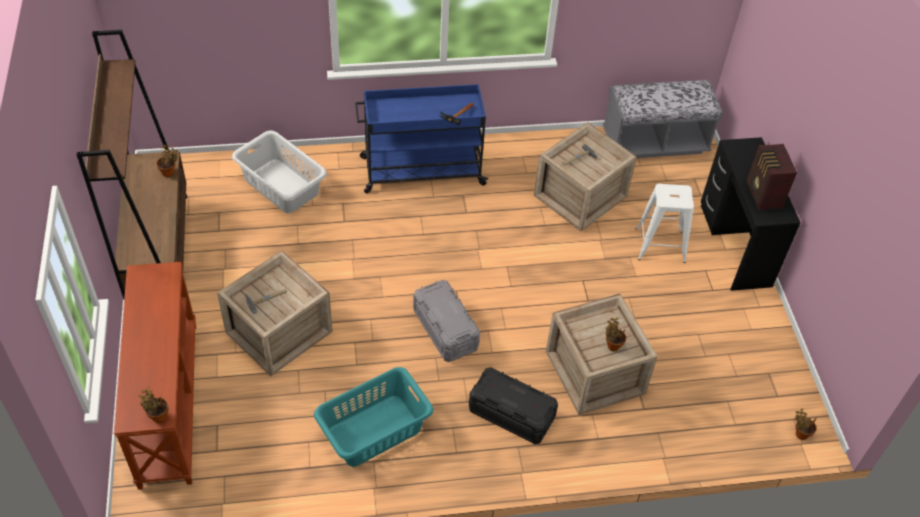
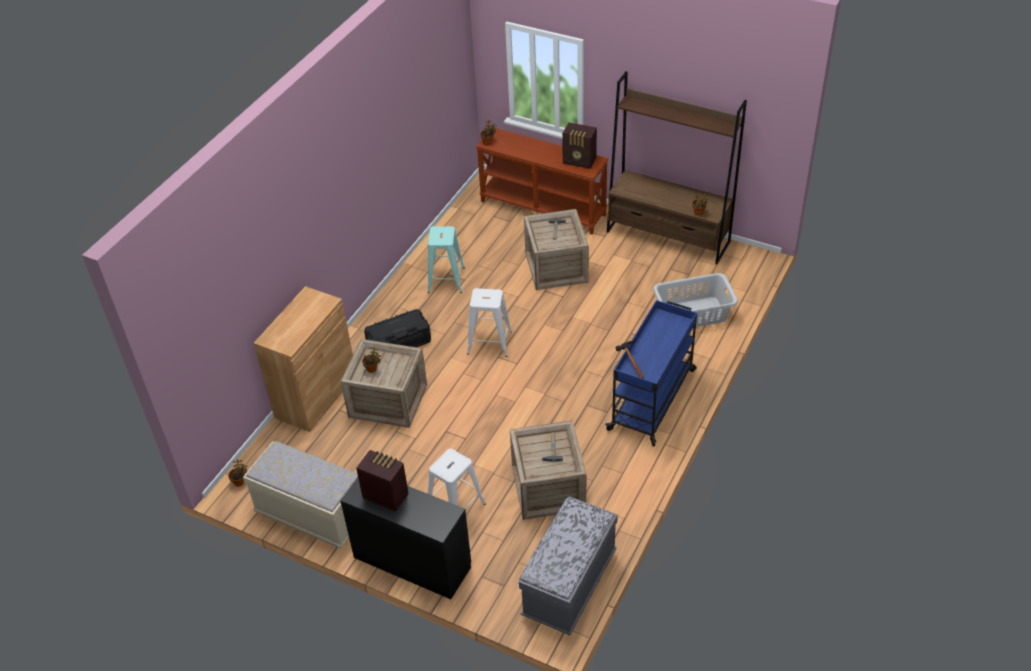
camera: 130 degrees right, 5 degrees down
(151, 290) = (580, 161): none -> radio
(375, 431) = (446, 280): turquoise laundry basket -> turquoise stool
(445, 330) = (489, 342): grey storage box -> white stool
(646, 445) = (316, 395): none -> brown cabinet
(769, 346) = (312, 515): none -> beige bench

